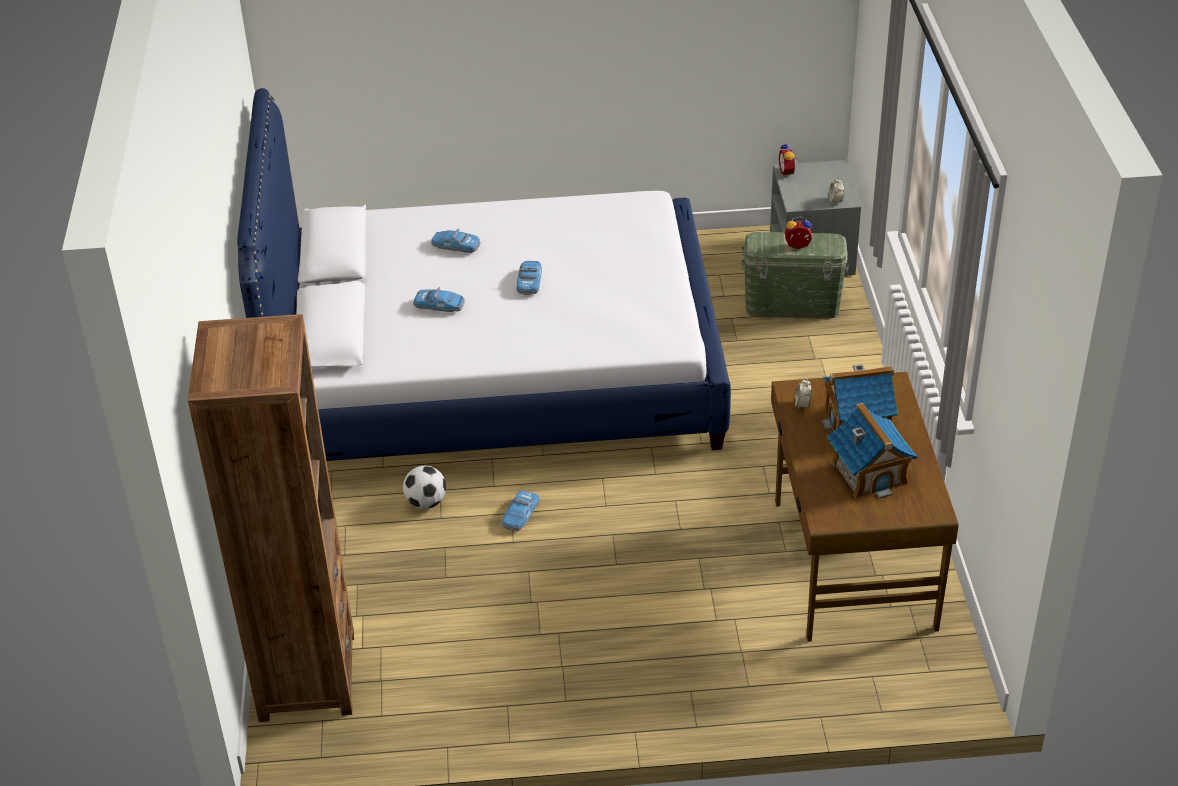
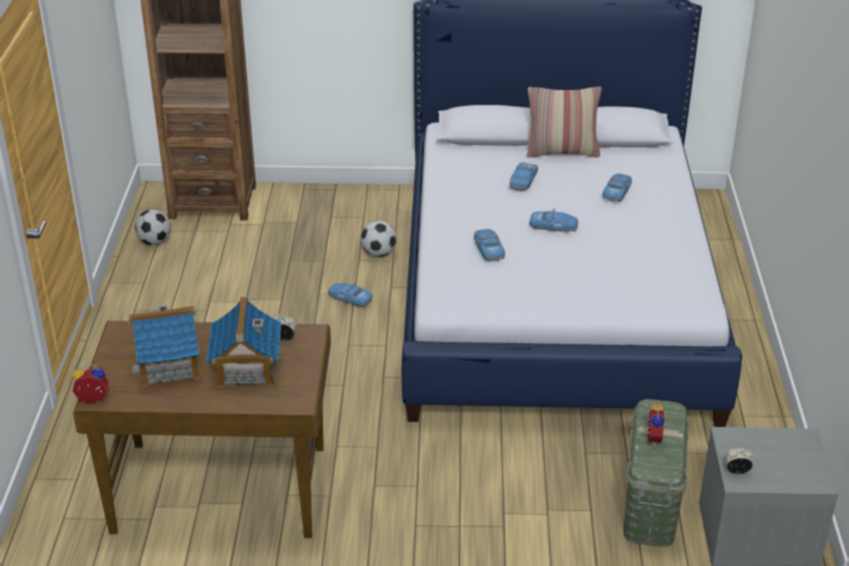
camera: 95 degrees right, 5 degrees down
(372, 283) = (562, 152): none -> pillow
(411, 716) = (155, 242): none -> football
(581, 318) = (488, 249): none -> toy car
(788, 172) = (801, 438): alarm clock -> alarm clock (92, 401)

